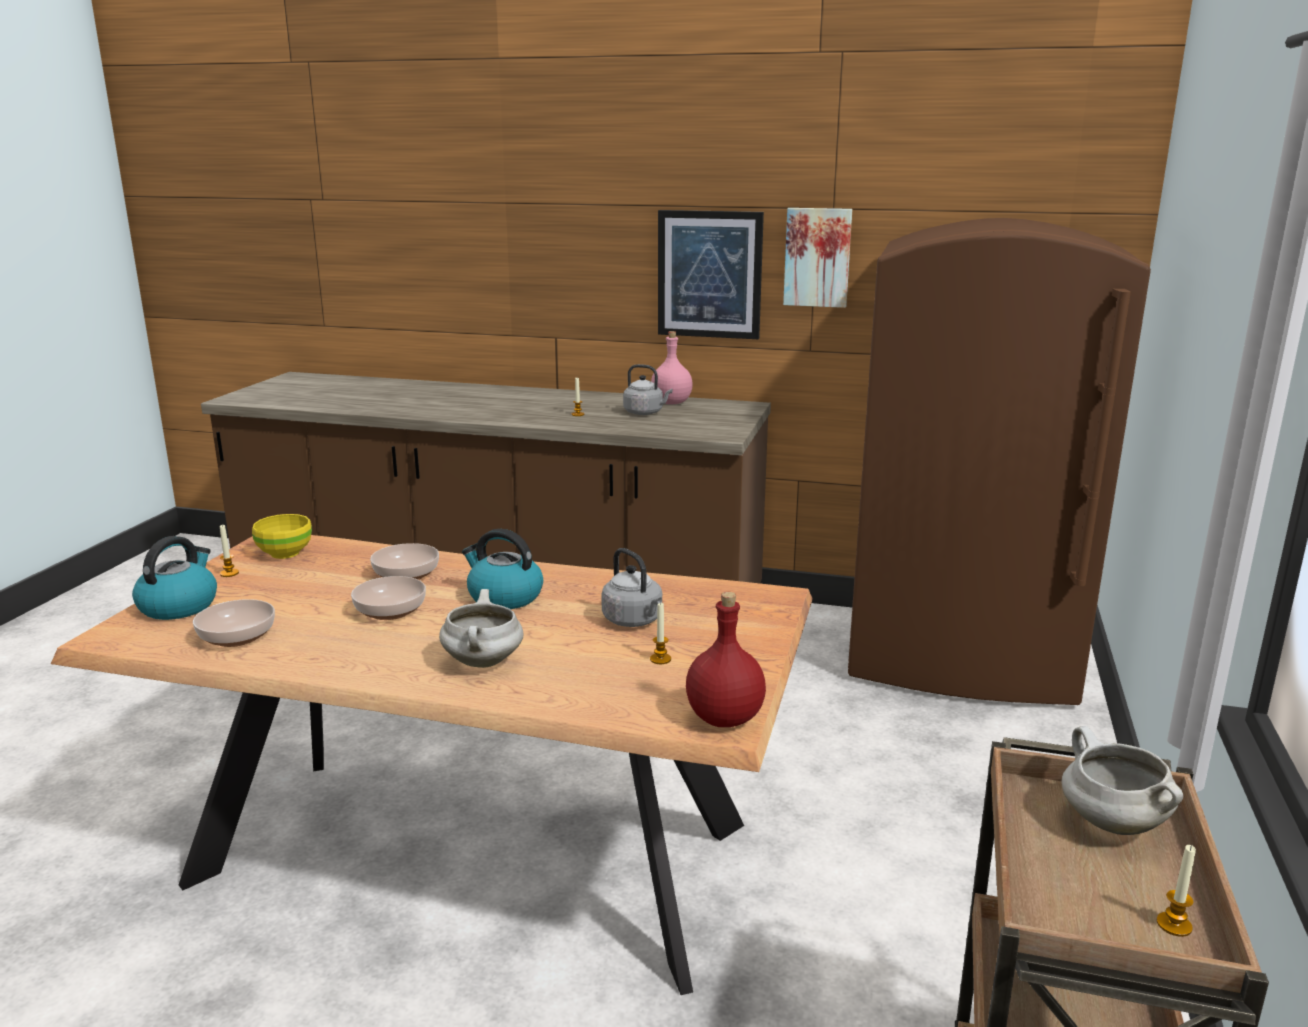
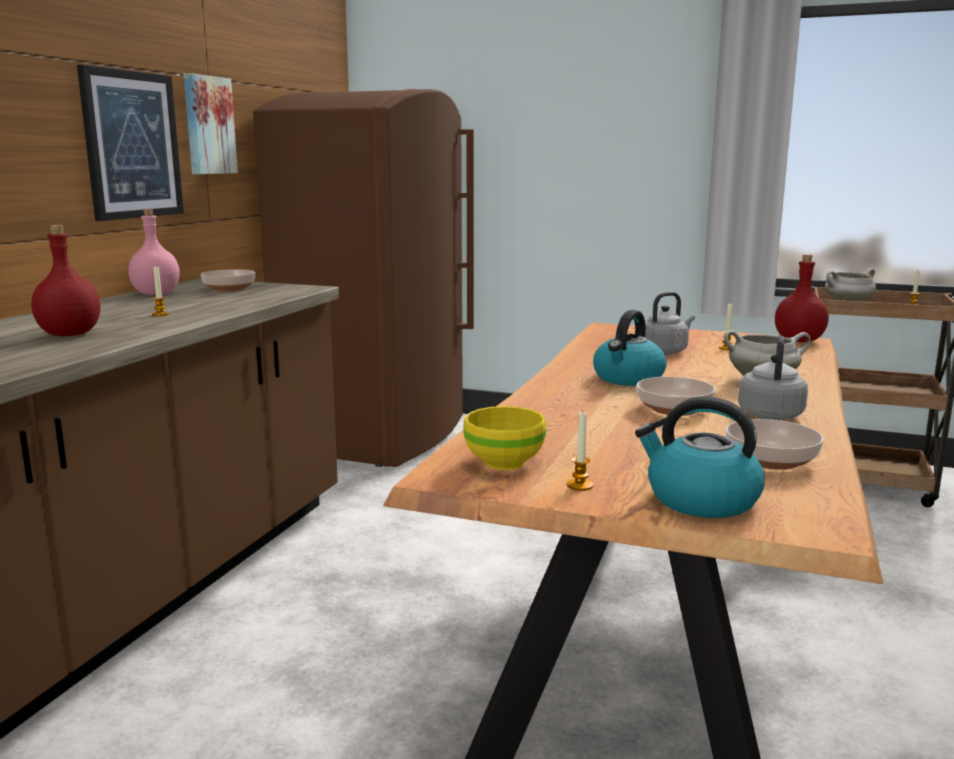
camera: 85 degrees left, 5 degrees down
(405, 574) = (576, 408): bowl -> bowl (228, 289)
(503, 408) = (71, 334): none -> red bottle
(645, 413) = (189, 300): grey kettle -> grey kettle (770, 414)

